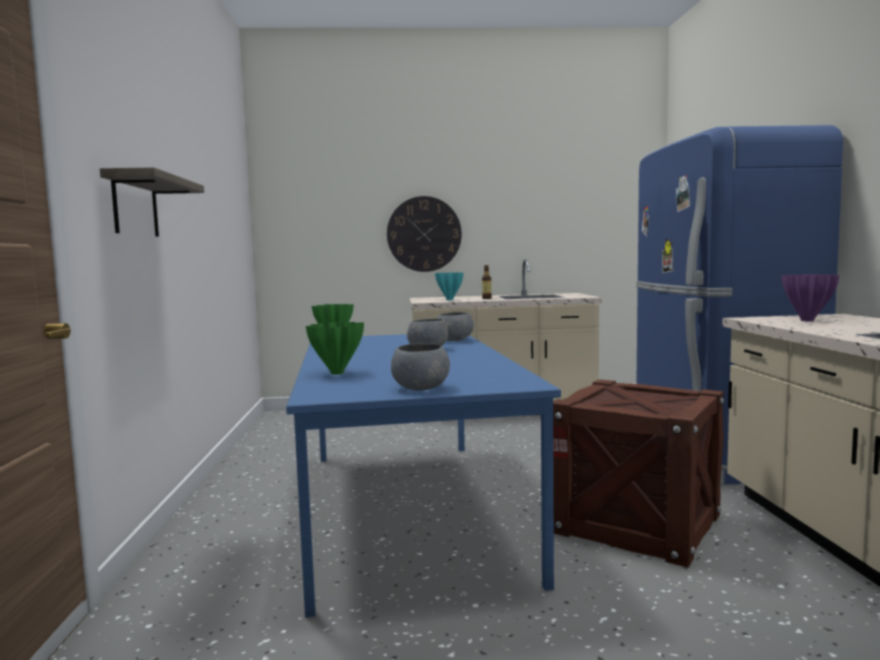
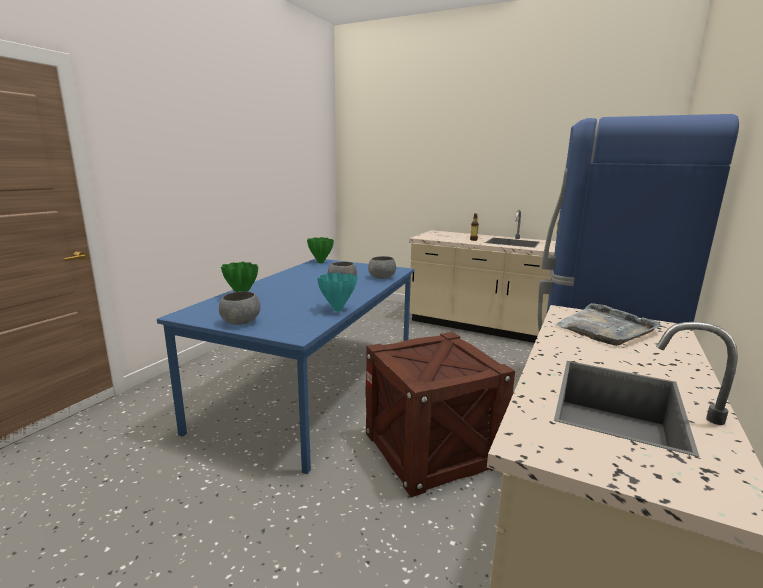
camera: 30 degrees right, 10 degrees up
(135, 206) = (174, 176): shelf -> none
(424, 234) = (446, 182): wall clock -> none
(449, 299) = (445, 237): turquoise vase -> turquoise vase (337, 310)
(808, 320) = (605, 328): purple vase -> grey tray

